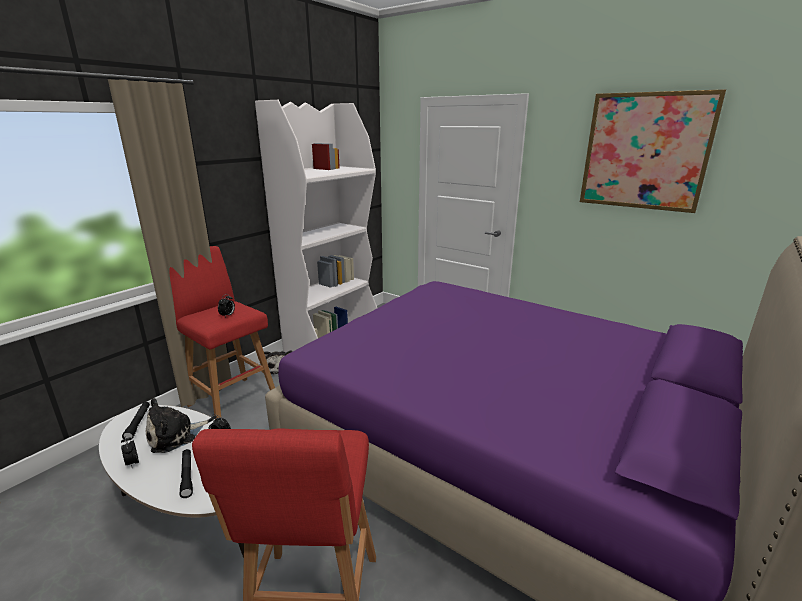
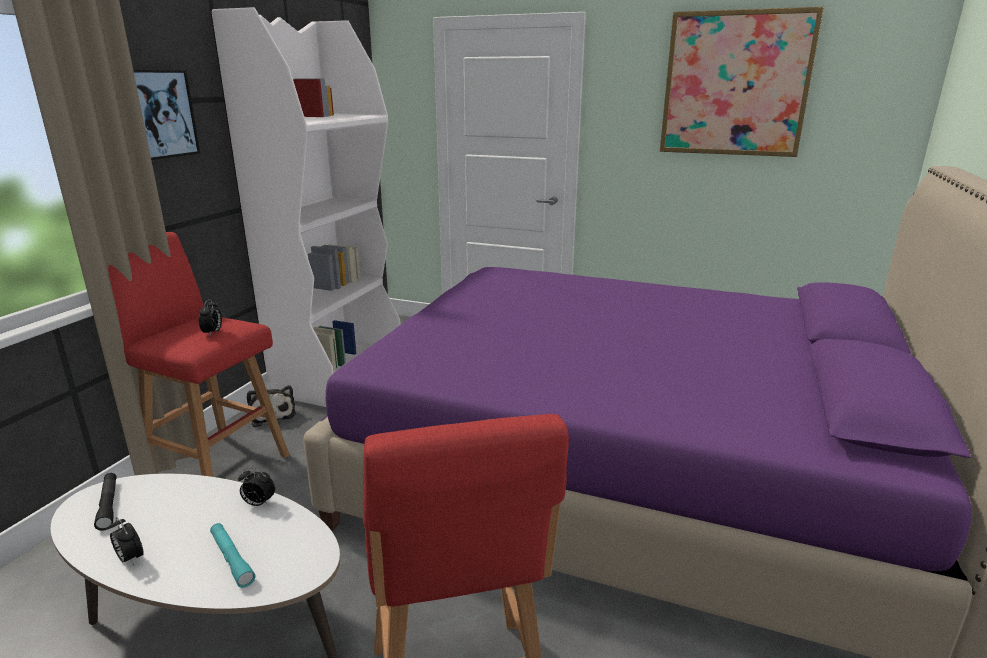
camera: 15 degrees left, 0 degrees up
(175, 435) = (181, 511): plush toy -> none
(187, 476) = (232, 559): black flashlight -> turquoise flashlight
(216, 170) = (163, 114): none -> picture

